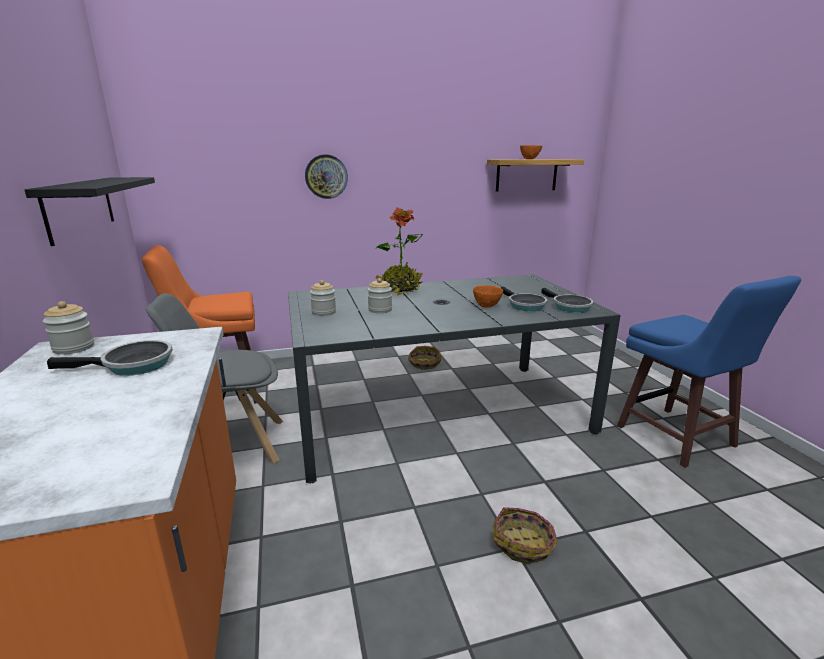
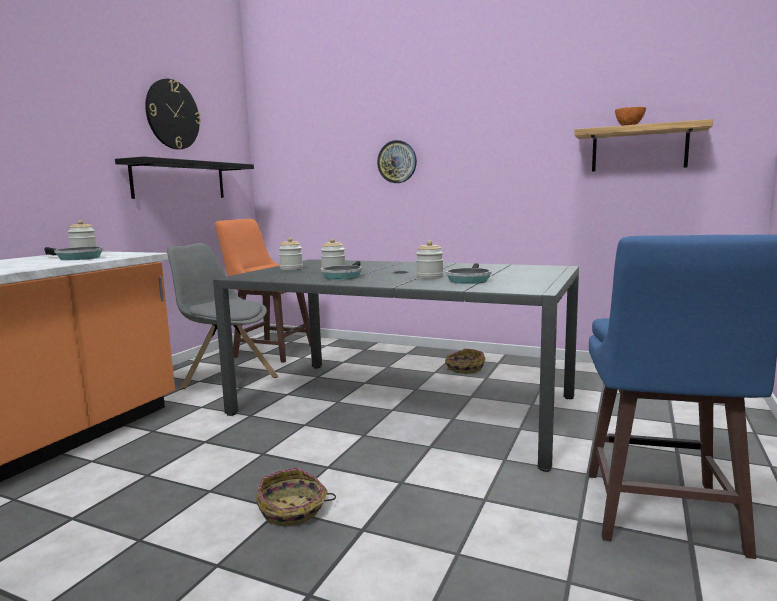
camera: 40 degrees right, 10 degrees down
(56, 111) = (172, 114): none -> wall clock
(399, 290) = (393, 264): potted plant -> none
(487, 306) = (429, 277): orange bowl -> jar
(569, 307) = (514, 285): frying pan -> frying pan (343, 276)

